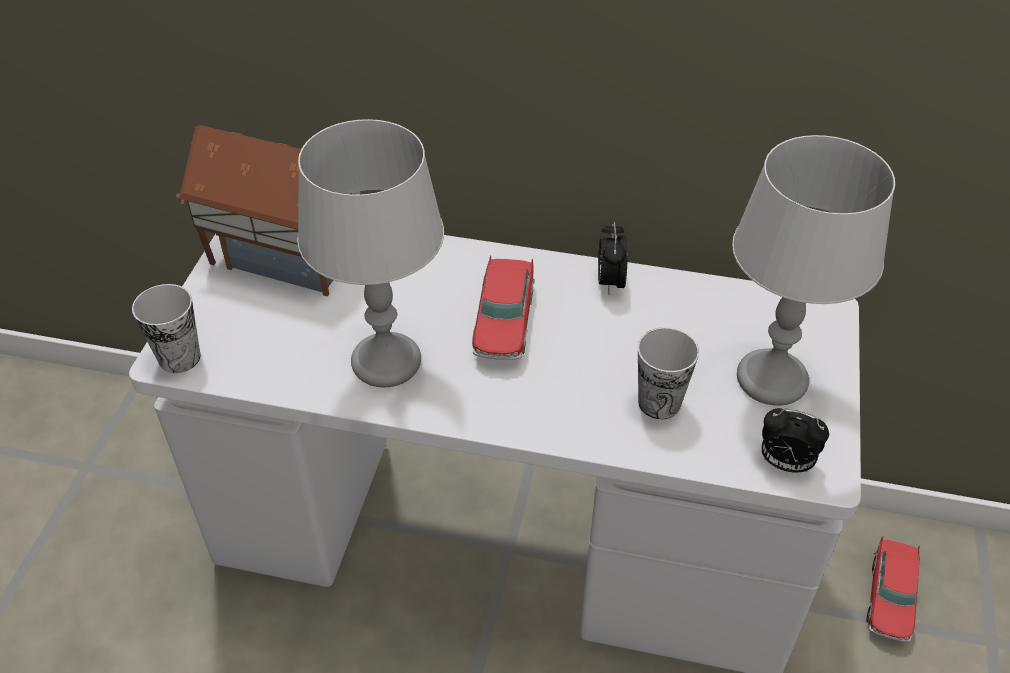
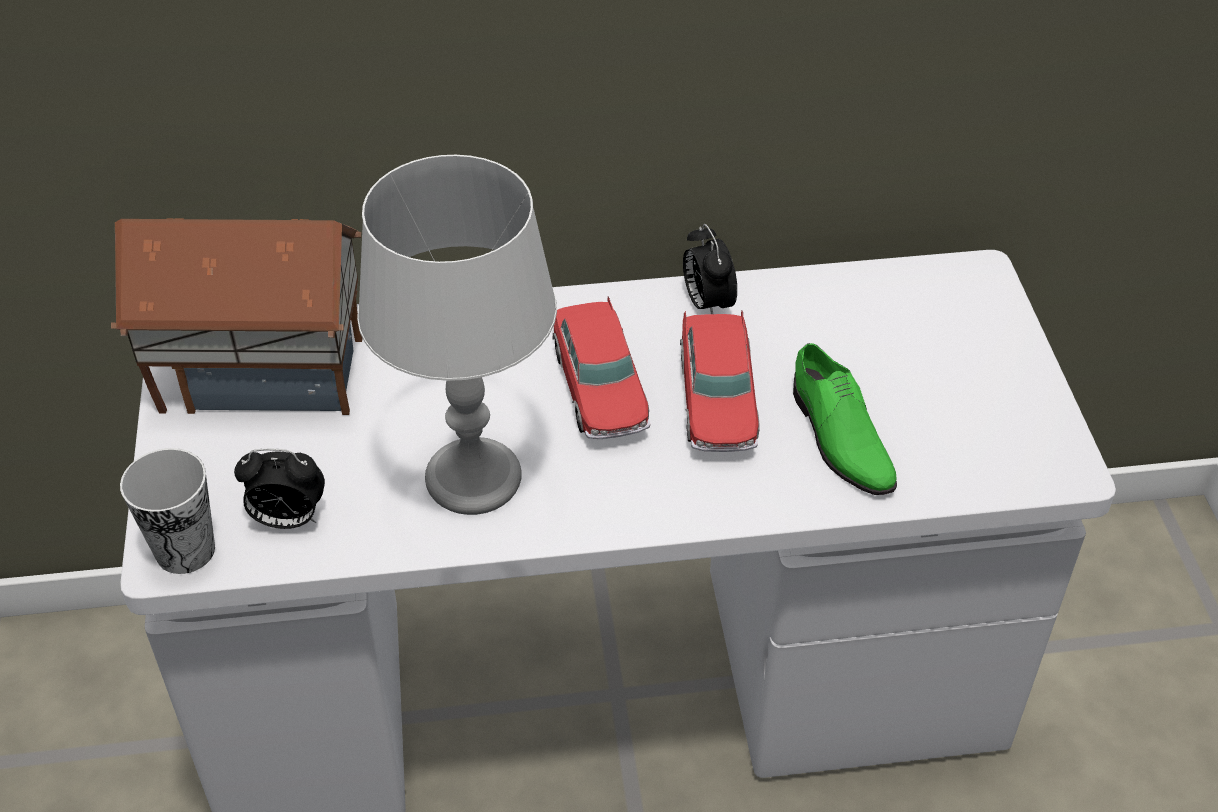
camera: 20 degrees left, 0 degrees up
(659, 403) = (838, 437): cup -> green shoe
(772, 380) = (955, 374): grey table lamp -> none
(784, 463) = (1014, 468): alarm clock -> alarm clock (287, 519)
(890, 597) = (1094, 612): toy car -> toy car (717, 400)

